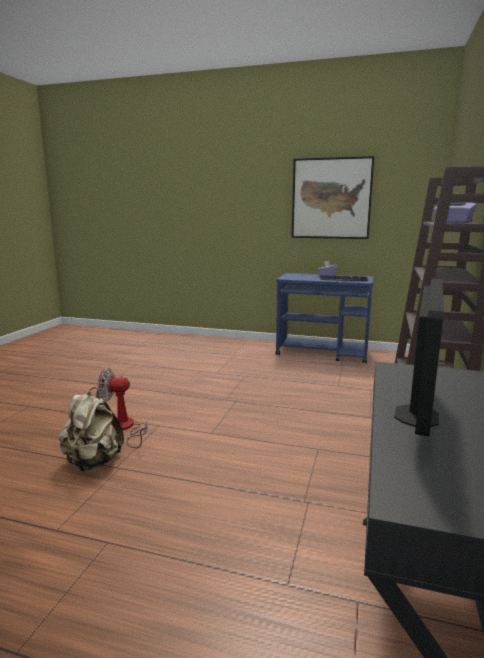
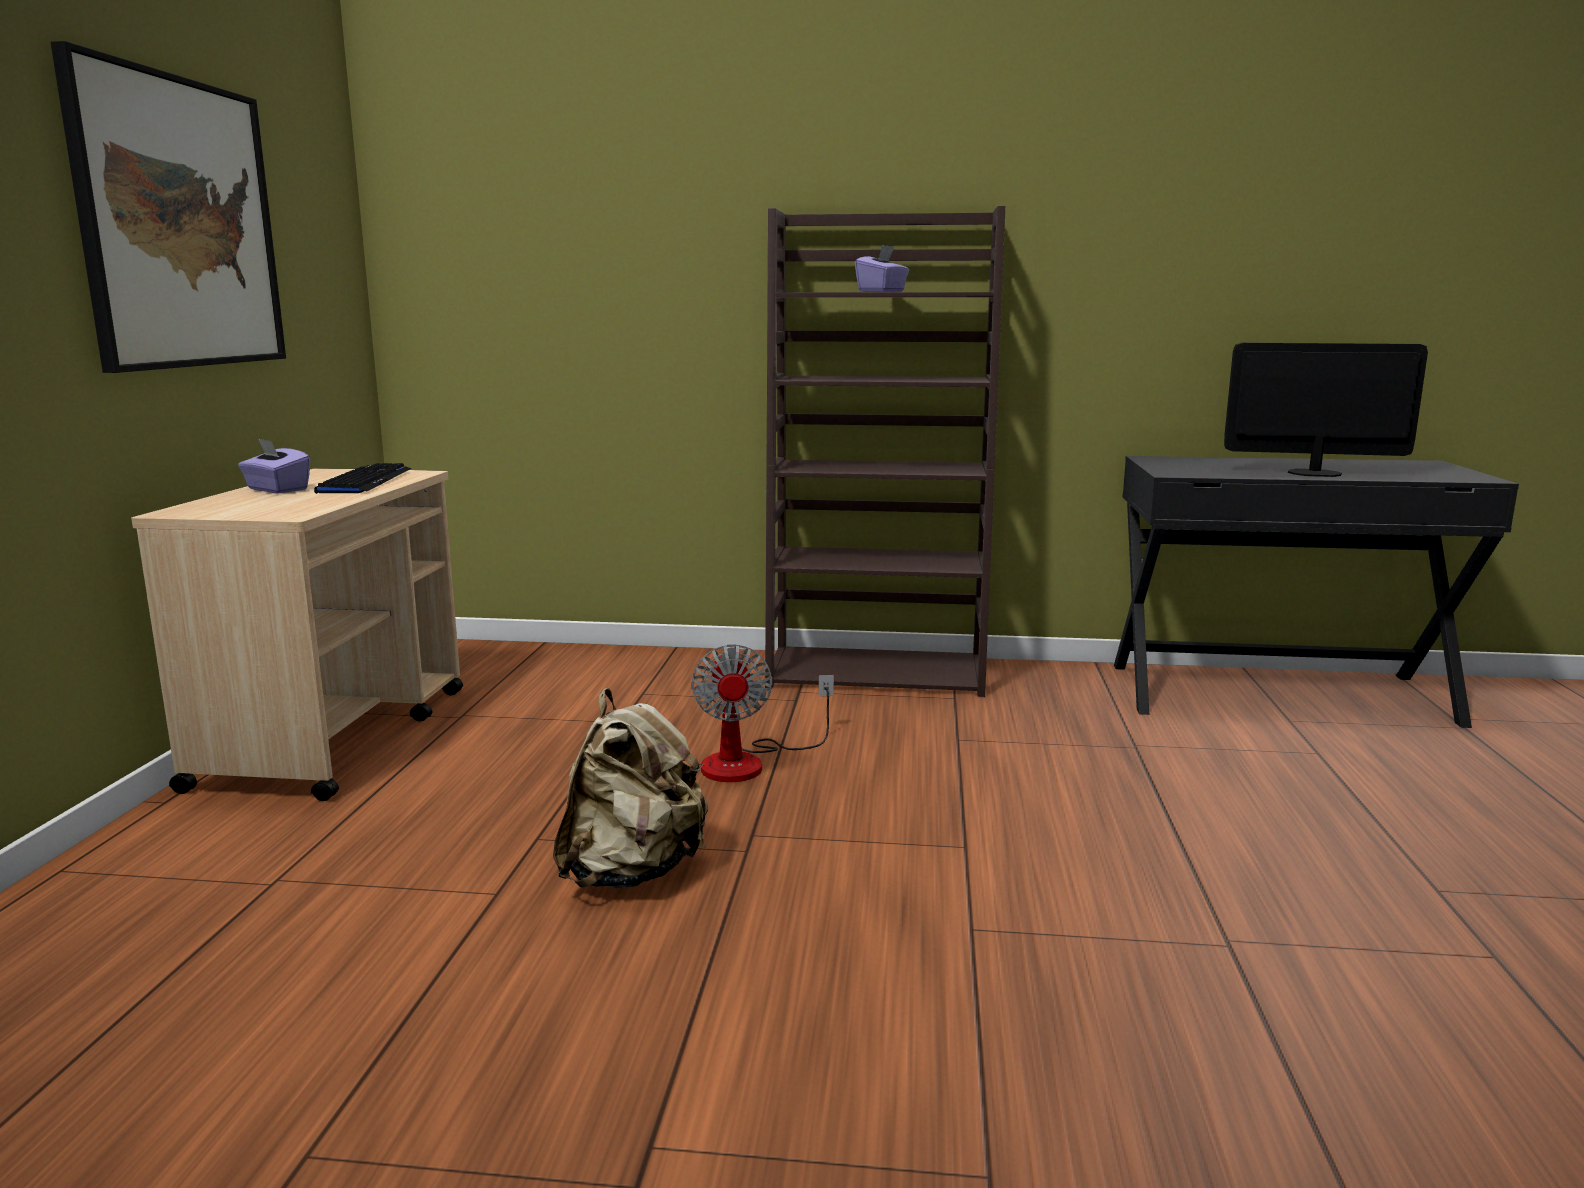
camera: 100 degrees left, 0 degrees up
(93, 462) = (1247, 989): beige backpack -> beige backpack (633, 872)
(124, 428) = (1031, 989): fan -> fan (749, 762)
(323, 353) = (336, 736): blue cart -> beige cart

